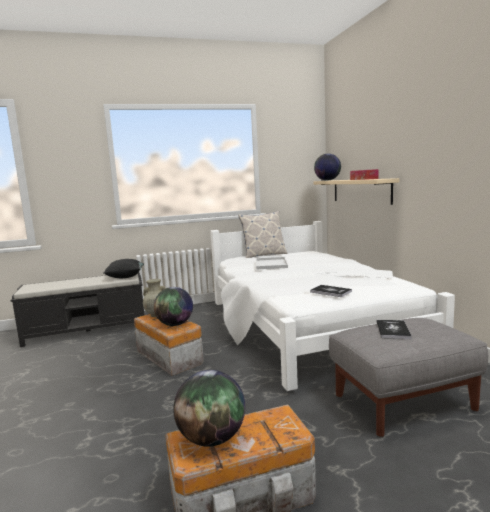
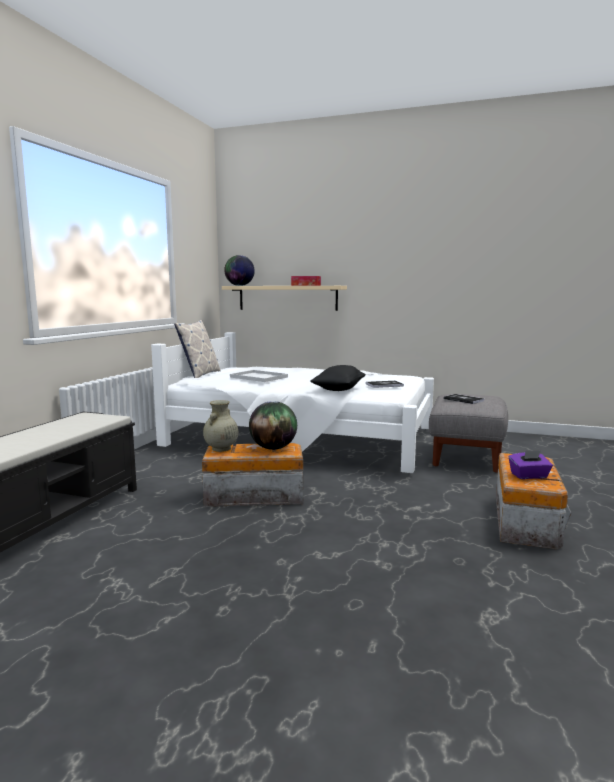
camera: 55 degrees left, 0 degrees up
(125, 277) = (97, 418): black pillow -> black pillow (338, 390)
(212, 438) = (529, 476): globe -> purple tissue box

